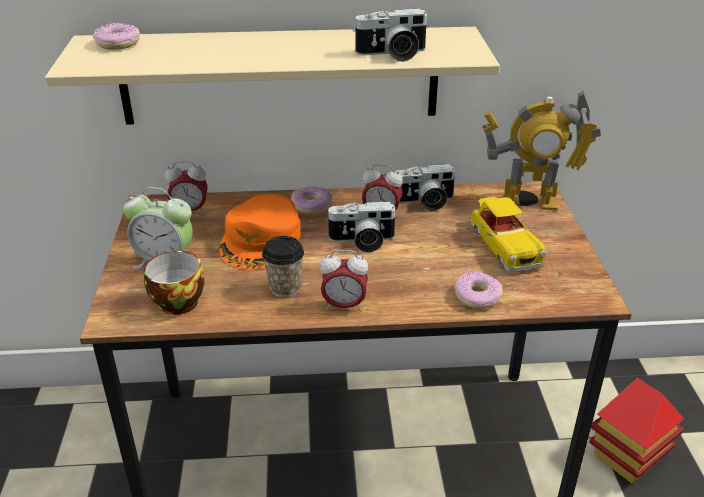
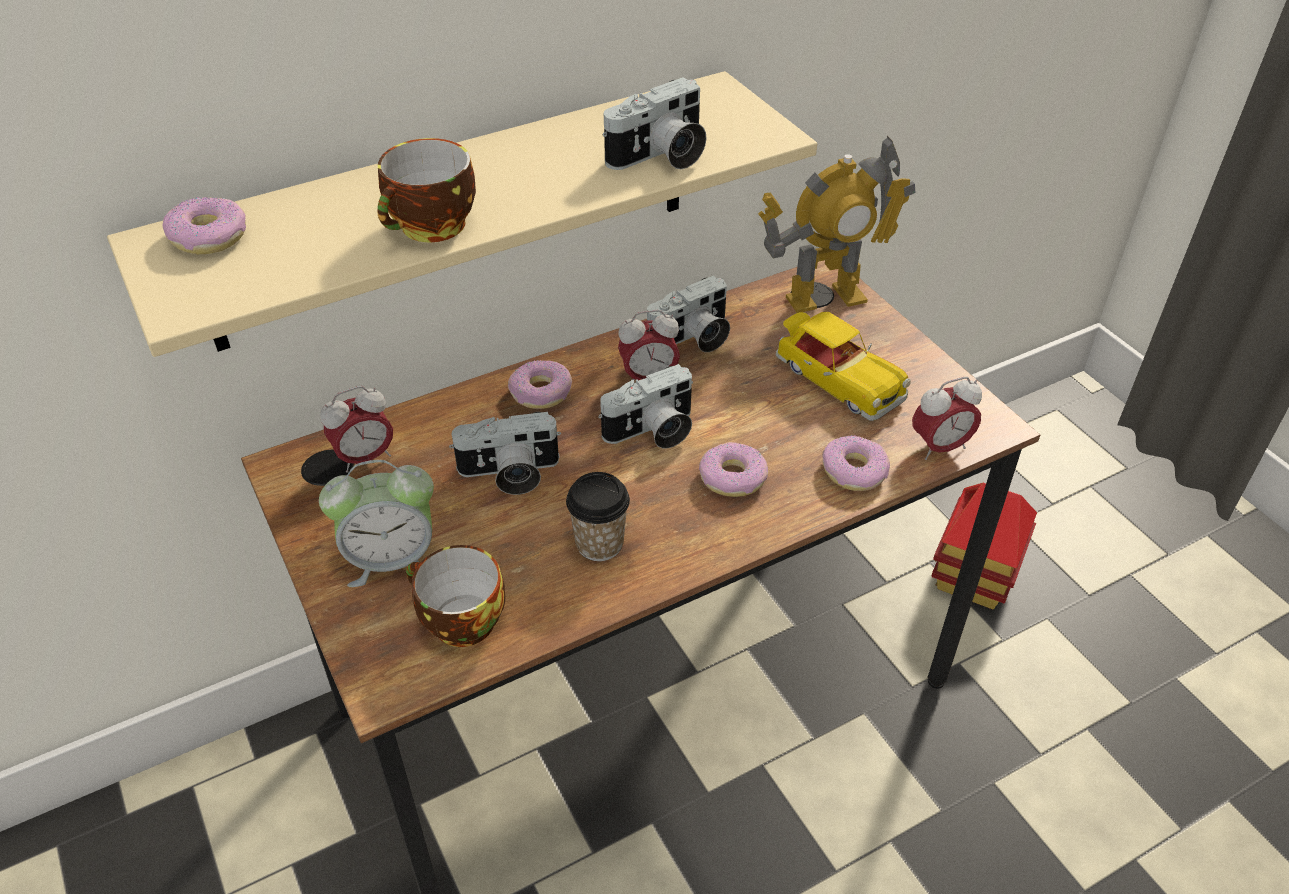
camera: 25 degrees left, 10 degrees up
(230, 60) = (432, 228): none -> cup
(261, 240) = (509, 474): orange cap -> camera
(344, 306) = (698, 544): alarm clock -> alarm clock (939, 447)
(393, 278) = (732, 477): none -> donut

